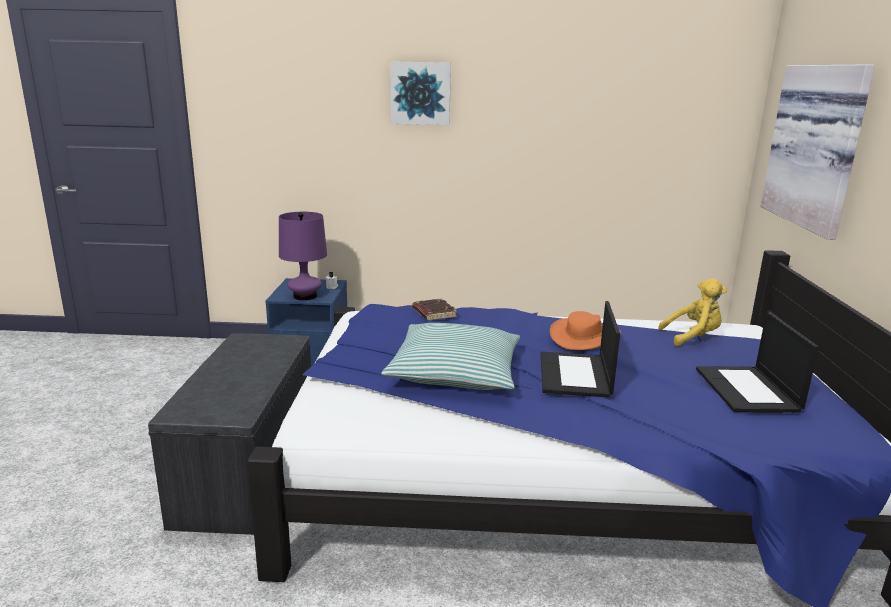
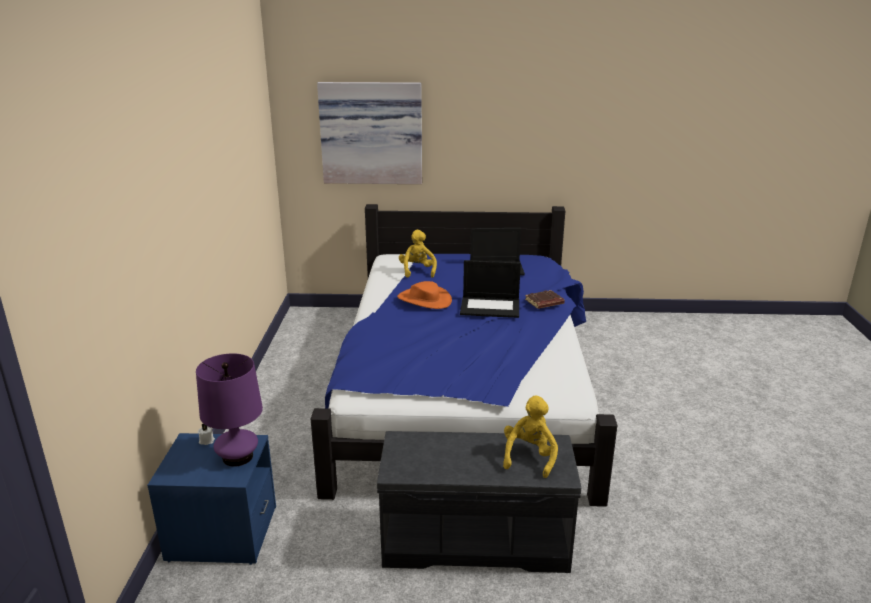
camera: 90 degrees left, 5 degrees up
(221, 398) = (529, 457): none -> yellow plush toy
(420, 93) = (171, 178): picture -> none
(433, 313) = (372, 353): brown book -> brown book (544, 303)
(455, 371) = (488, 346): pillow -> none

